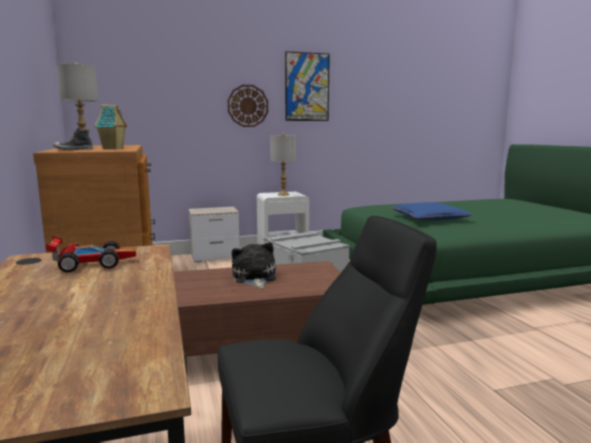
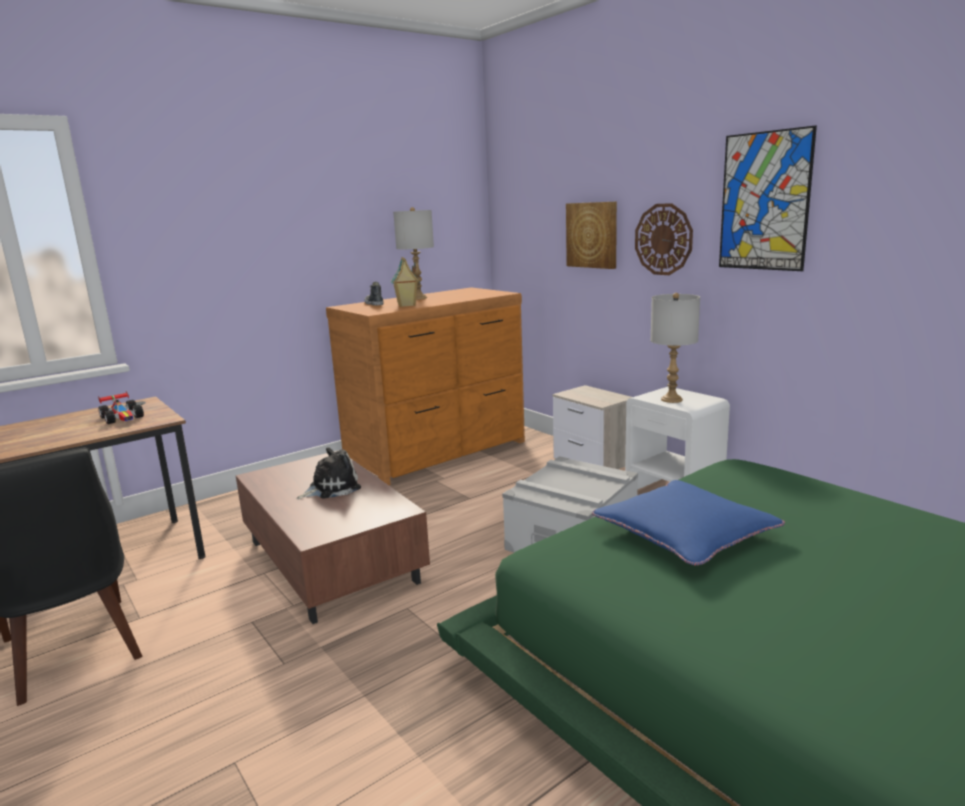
camera: 70 degrees right, 5 degrees up
(189, 103) = (592, 235): none -> picture

